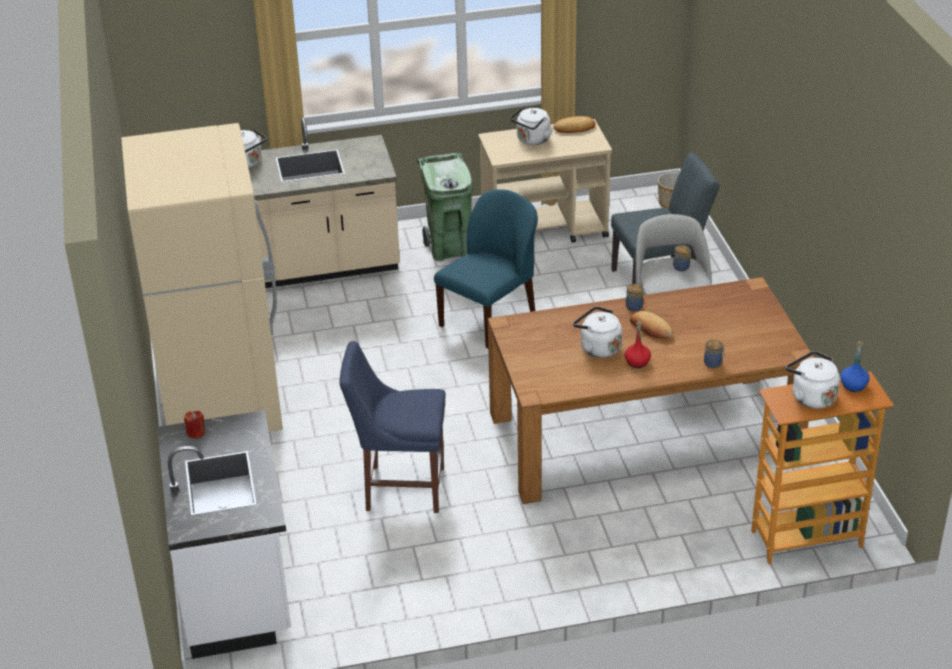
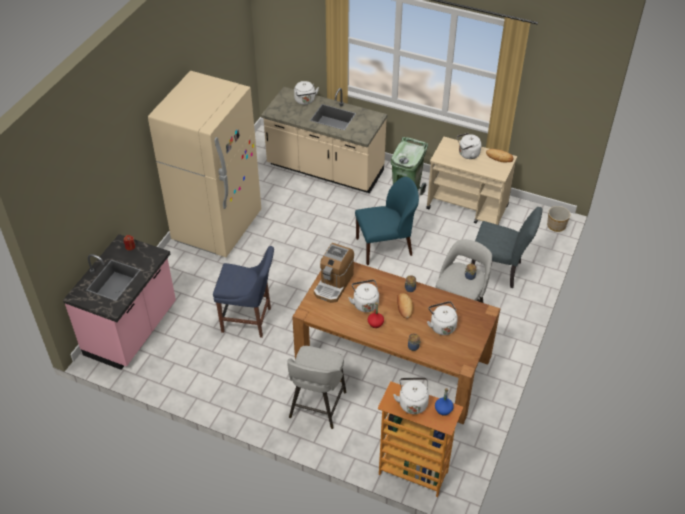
camera: 35 degrees right, 10 degrees up
(237, 588) = (132, 330): white counter -> pink counter
(400, 488) = (249, 320): blue chair -> blue chair turned 150 degrees clockwise
(532, 347) = (333, 284): none -> coffee machine
(606, 535) = (317, 406): none -> grey stool
(719, 326) = (442, 326): none -> white kettle

